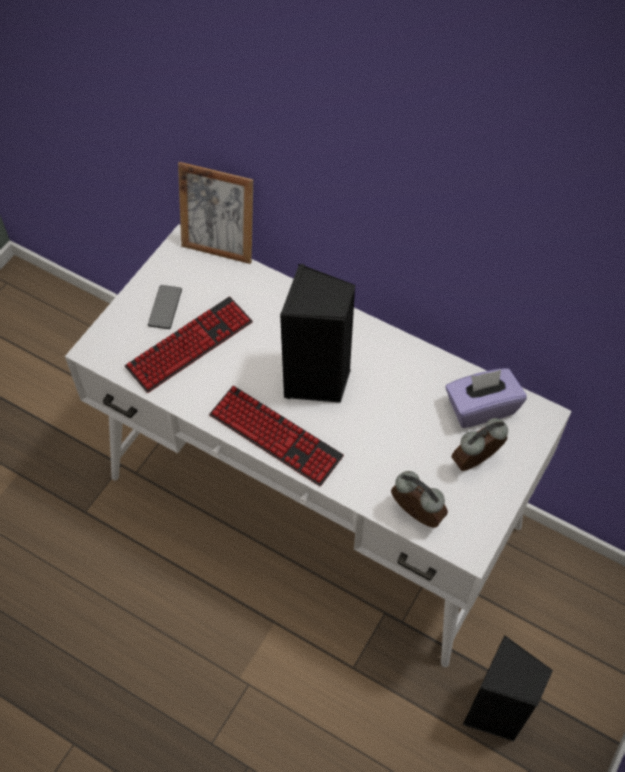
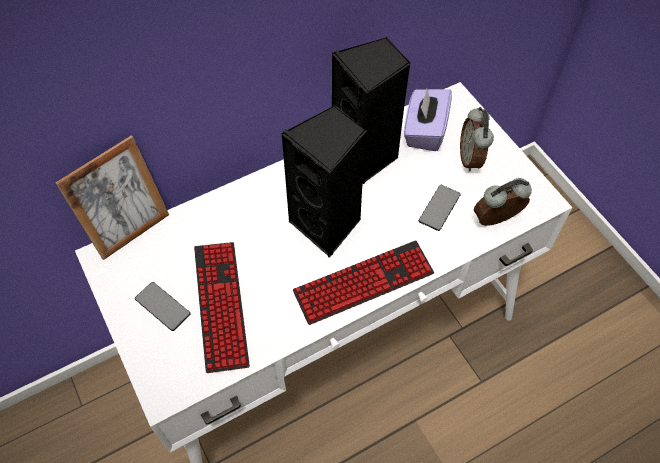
camera: 60 degrees left, 0 degrees up
(396, 460) = (439, 208): none -> phone
(496, 713) = (560, 305): black speaker -> black speaker (366, 157)

